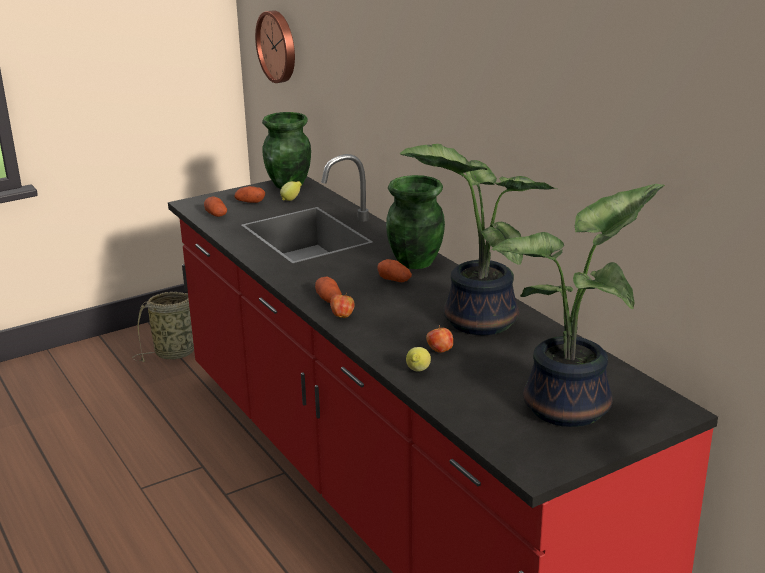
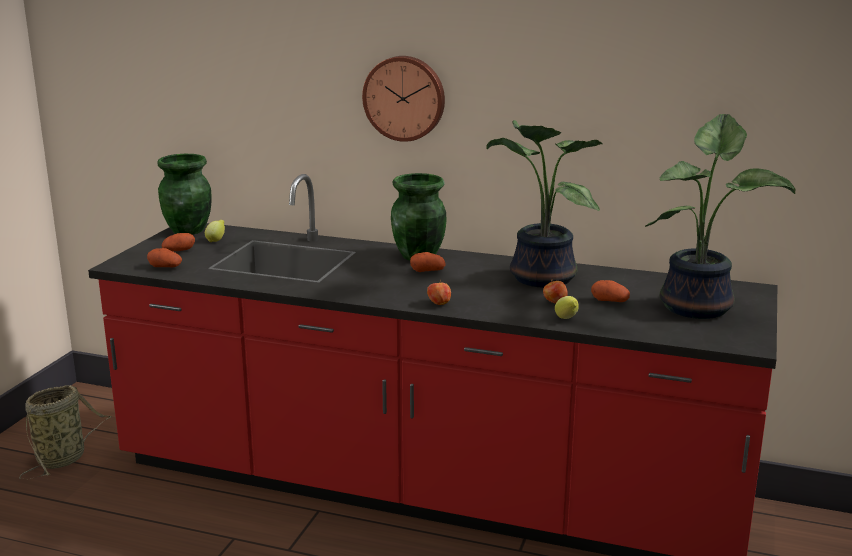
camera: 40 degrees left, 5 degrees down
(278, 46) = (126, 91): wall clock -> wall clock (405, 98)
(329, 299) = (404, 296): potato -> potato (610, 301)

